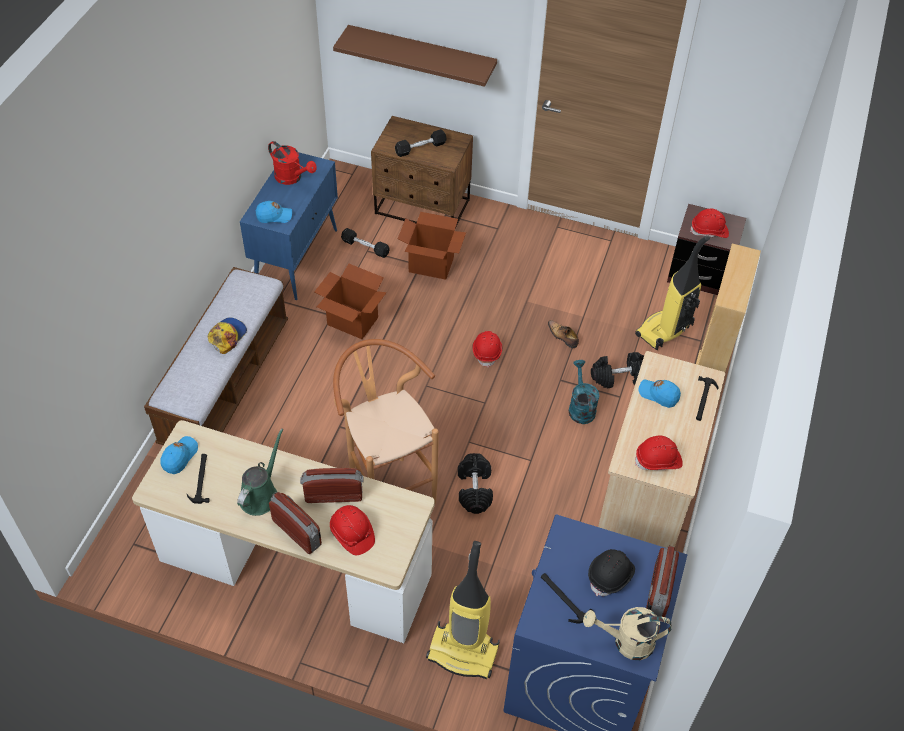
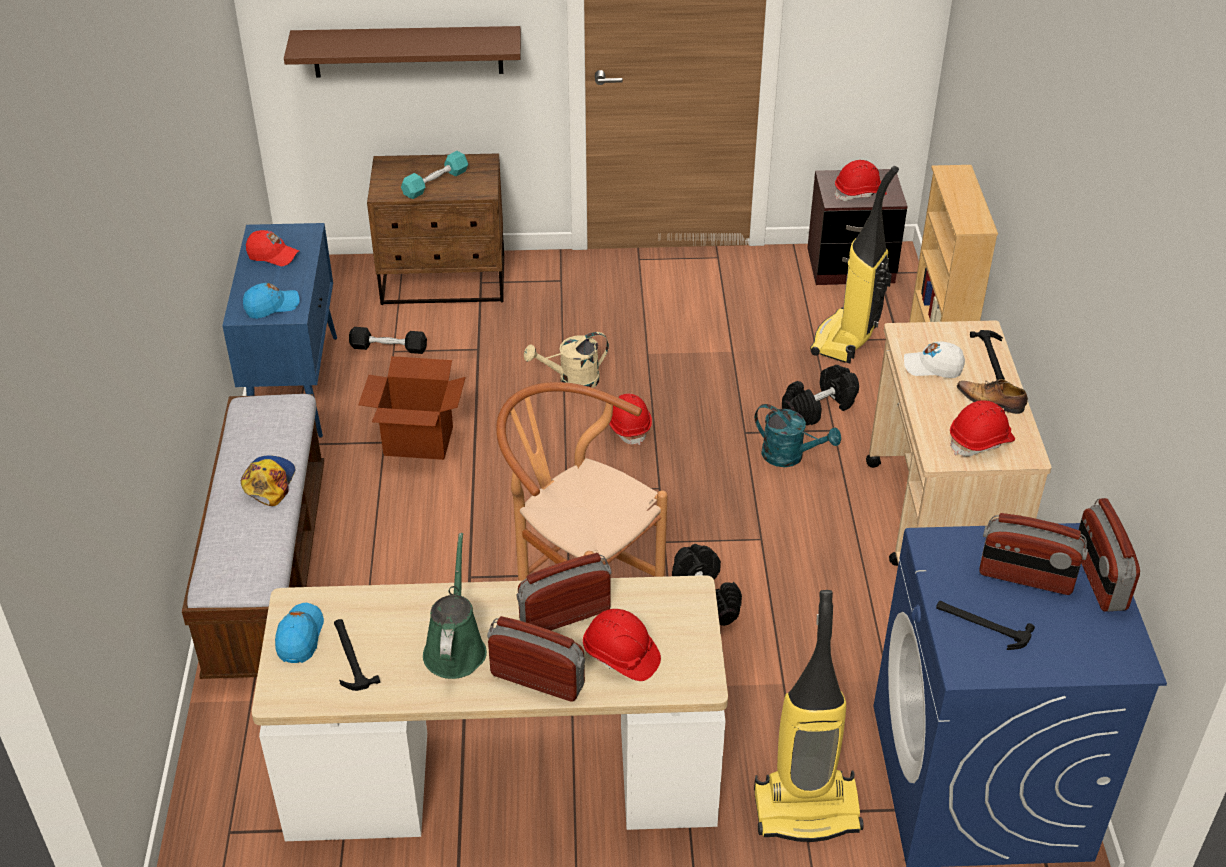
camera: 20 degrees left, 10 degrees down
(292, 178) = (273, 256): red watering can -> red cap
(420, 148) = (435, 183): black dumbbell -> turquoise dumbbell
(431, 265) = (494, 345): cardboard box -> none
(562, 336) = (719, 381): shoe -> shoe (991, 401)
(580, 407) = (790, 456): turquoise watering can -> turquoise watering can turned 150 degrees clockwise
(611, 576) = (1026, 577): black hard hat -> radio
(626, 642) = (1098, 650): beige watering can -> beige watering can (571, 381)
(658, 395) = (932, 367): blue cap -> white cap

